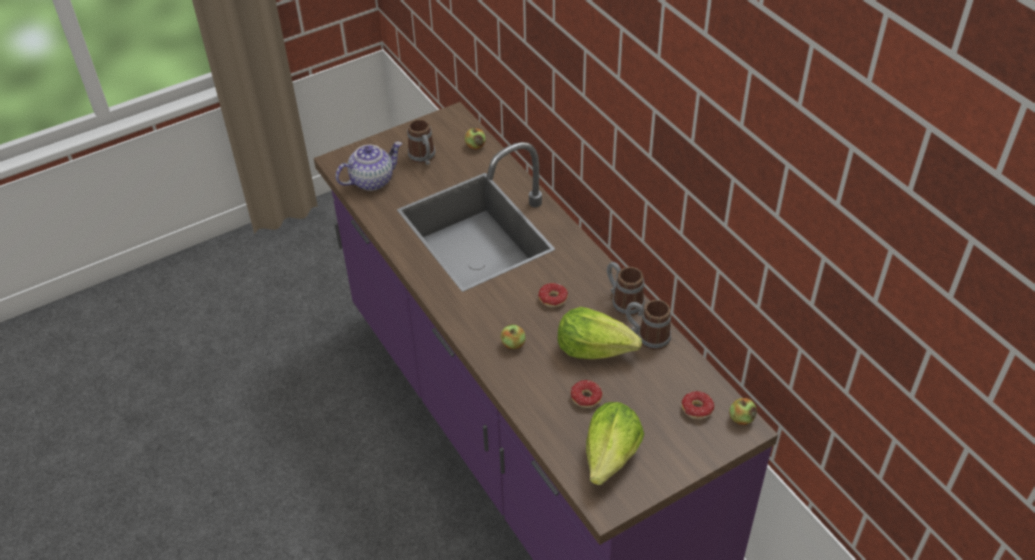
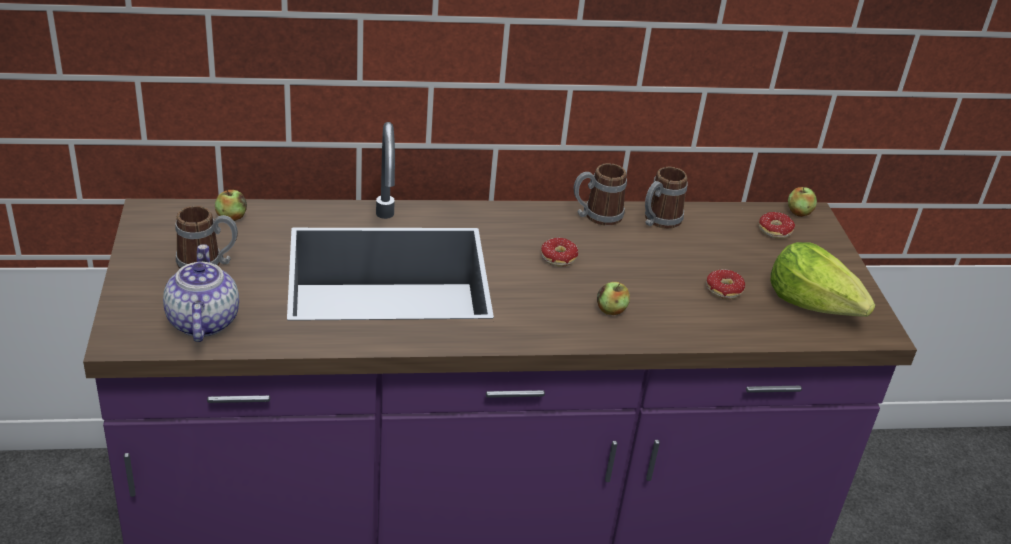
camera: 70 degrees left, 10 degrees down
(595, 348) = (654, 258): lettuce -> none

